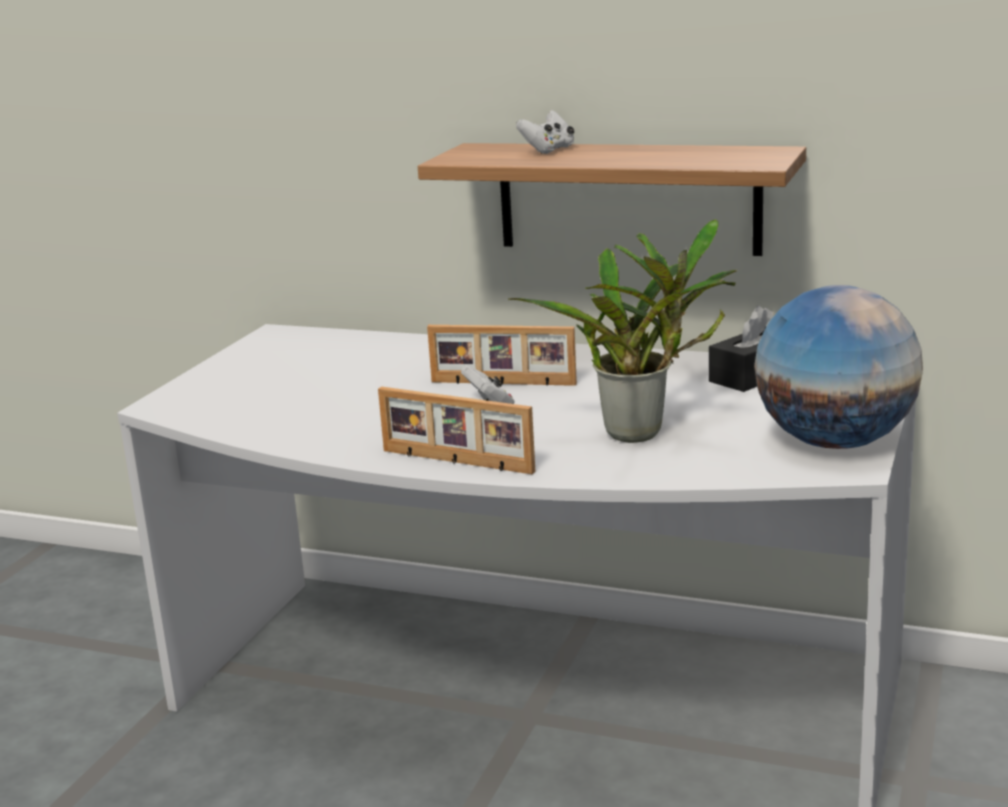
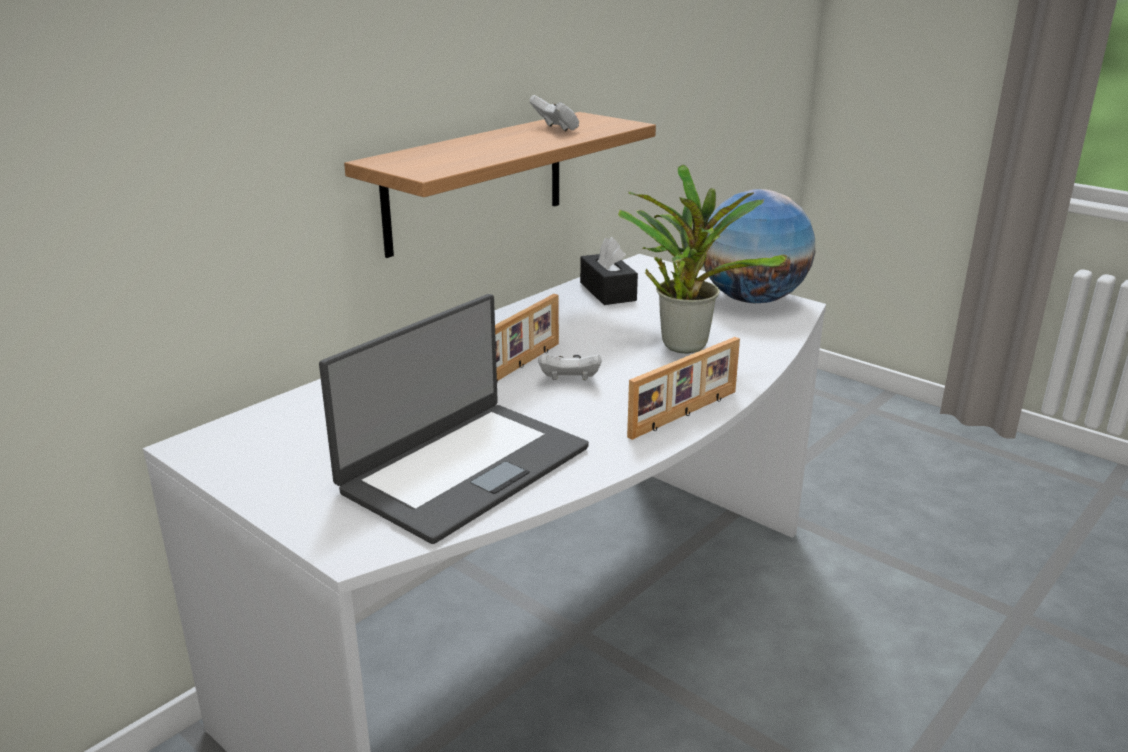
camera: 70 degrees left, 5 degrees up
(290, 408) = (463, 468): none -> laptop
(548, 150) = (454, 149): white game controller -> white game controller (556, 129)

